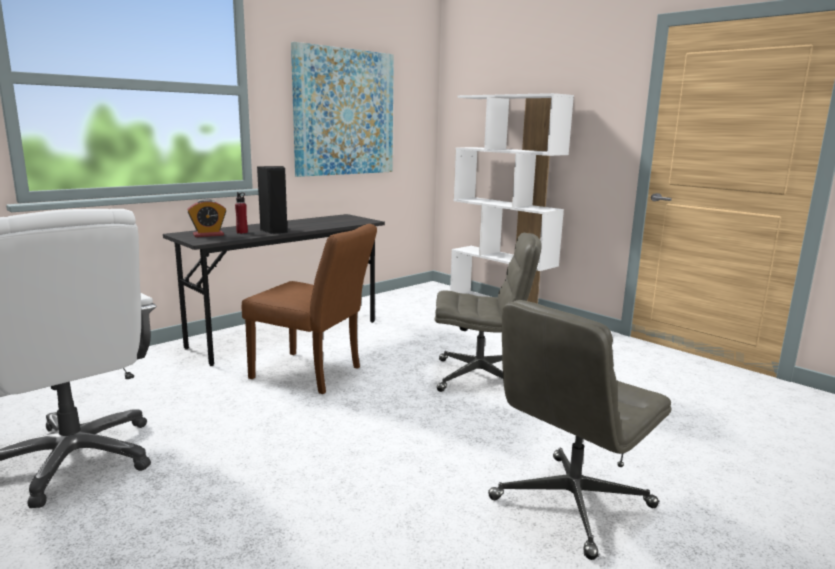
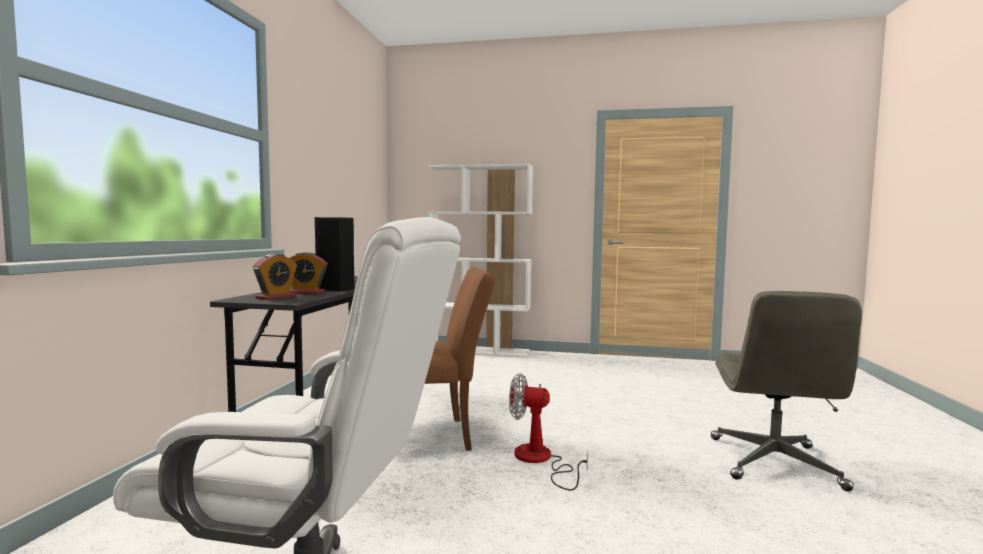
camera: 35 degrees left, 10 degrees down
(242, 232) = (306, 293): red bottle -> alarm clock
(344, 112) = (335, 174): picture -> none
(356, 420) = (540, 460): none -> fan
(480, 377) = (563, 401): grey office chair -> none

